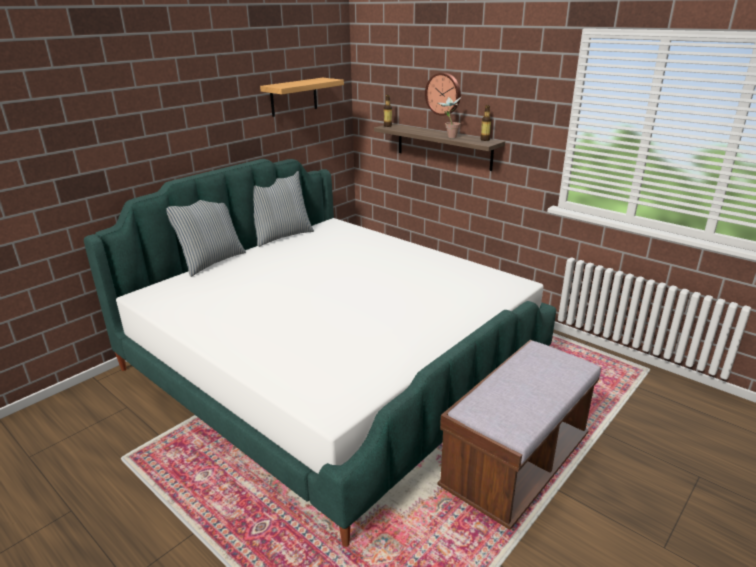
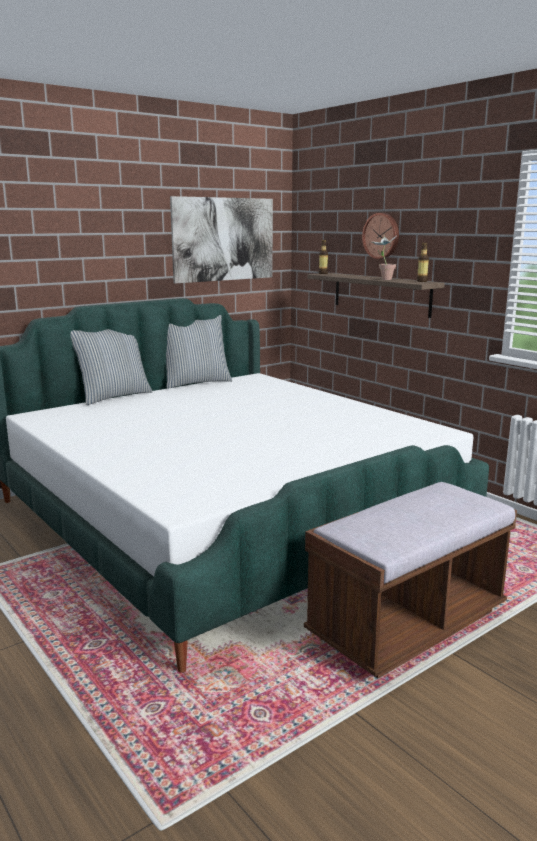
camera: 10 degrees right, 10 degrees down
(294, 97) = (223, 239): shelf -> picture

